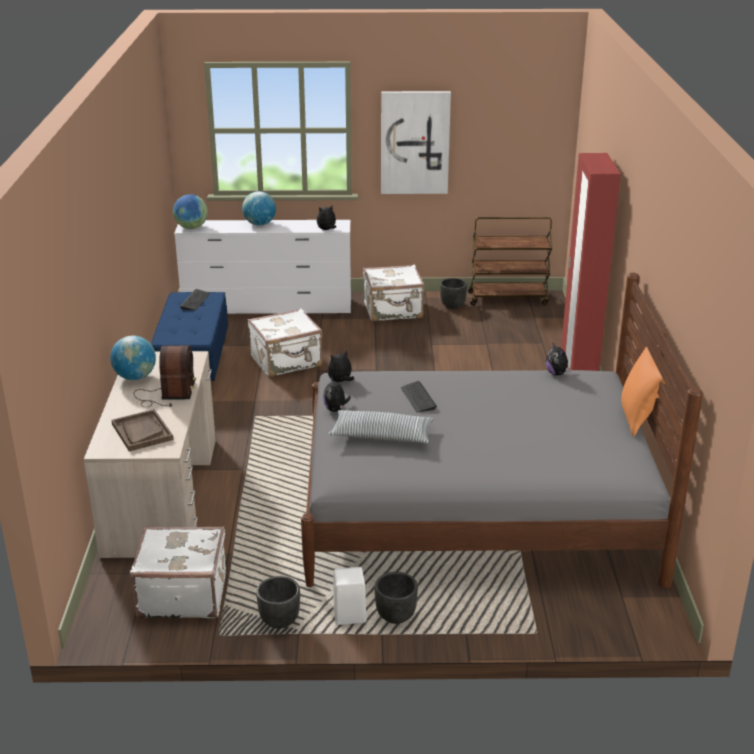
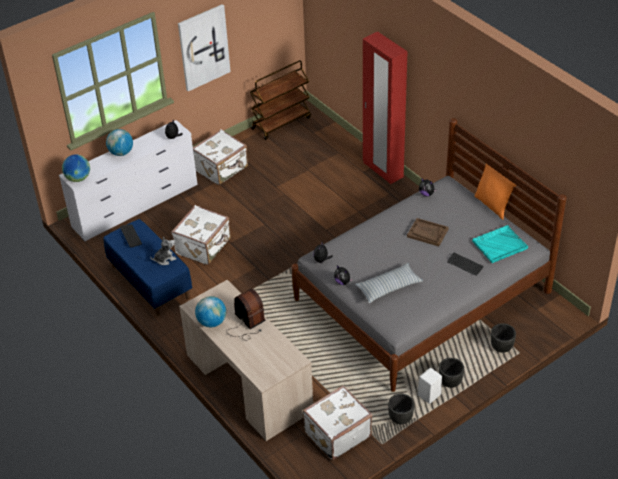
camera: 35 degrees left, 15 degrees up
(142, 432) = (268, 357): brown tray -> brown tray (427, 233)
(198, 329) = (164, 259): none -> plush toy
(418, 398) = (378, 251): keyboard -> keyboard (465, 264)
(452, 306) = (254, 146): black planter -> black planter (501, 347)
(591, 457) = (499, 245): none -> turquoise tray

